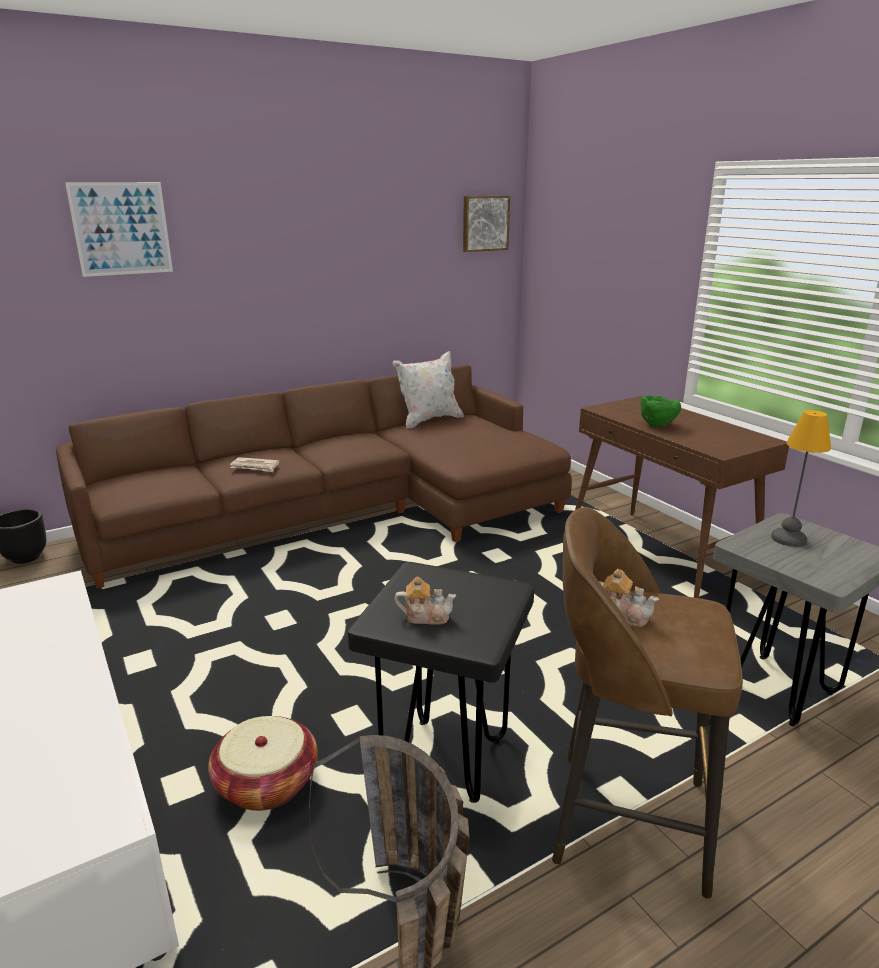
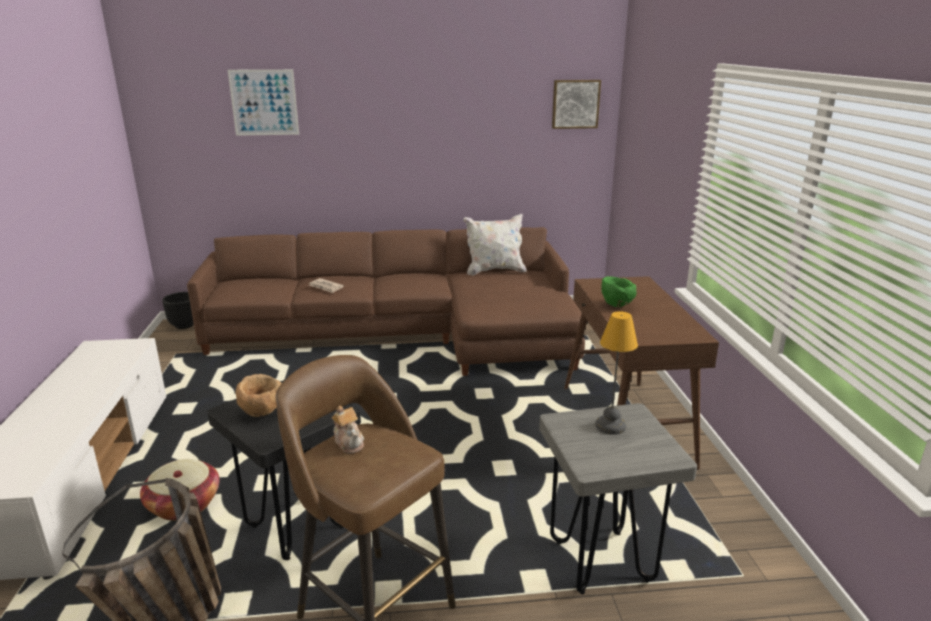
camera: 25 degrees right, 0 degrees up
(425, 616) = (262, 413): teapot -> brown bowl

